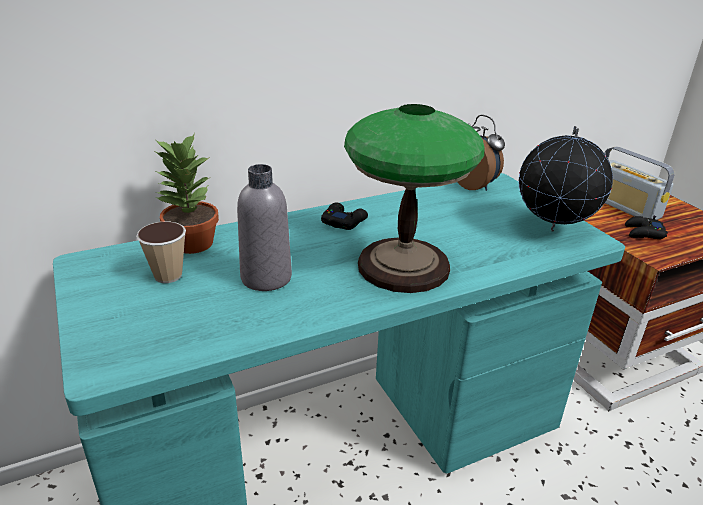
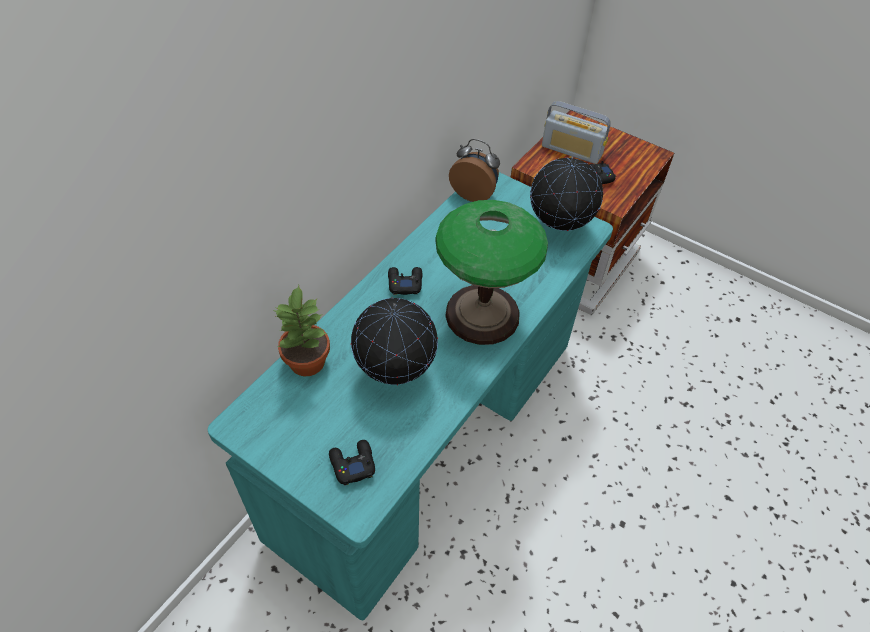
camera: 30 degrees left, 20 degrees up
(142, 330) = (352, 464): none -> black game controller
(168, 275) = (320, 405): cup -> none
(266, 278) = (395, 372): grey bottle -> globe

